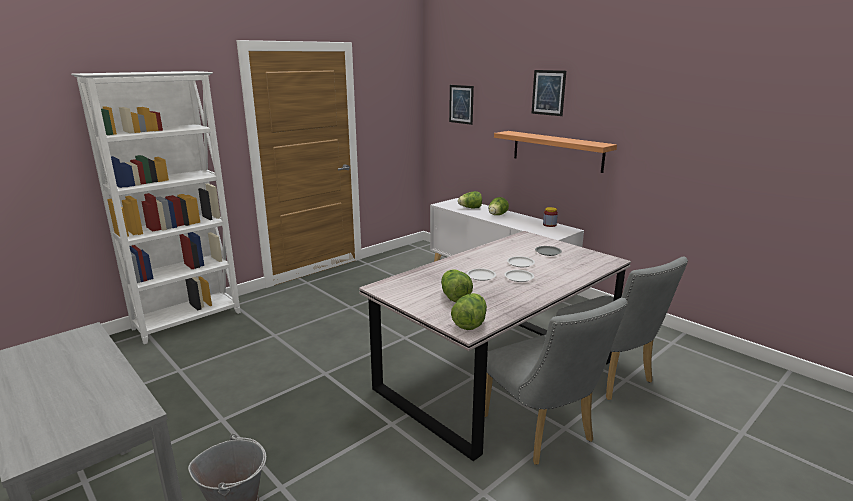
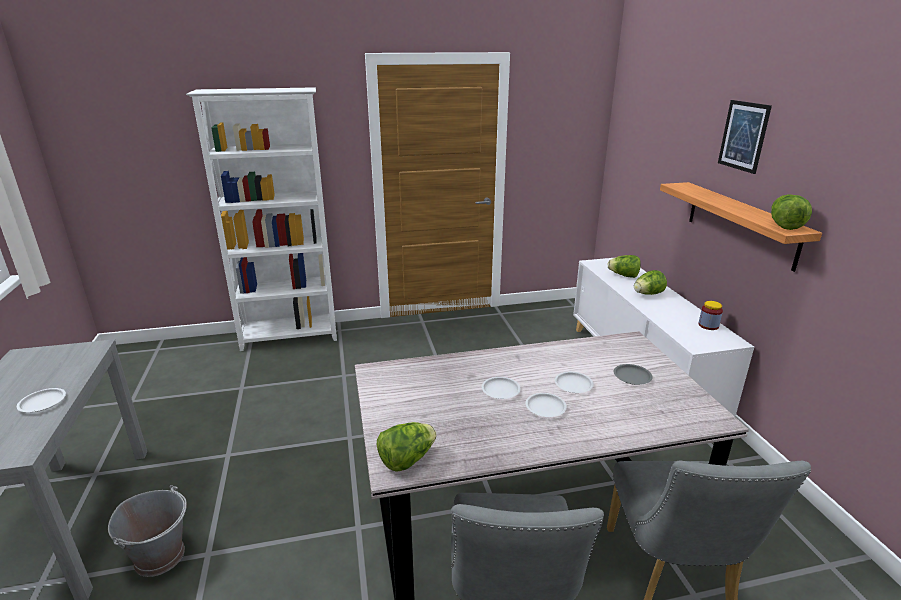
camera: 30 degrees right, 5 degrees up
(99, 378) = (43, 403): none -> white plate
(454, 296) = (435, 411): lettuce -> lettuce (784, 225)
(461, 104) = (644, 137): picture -> none

